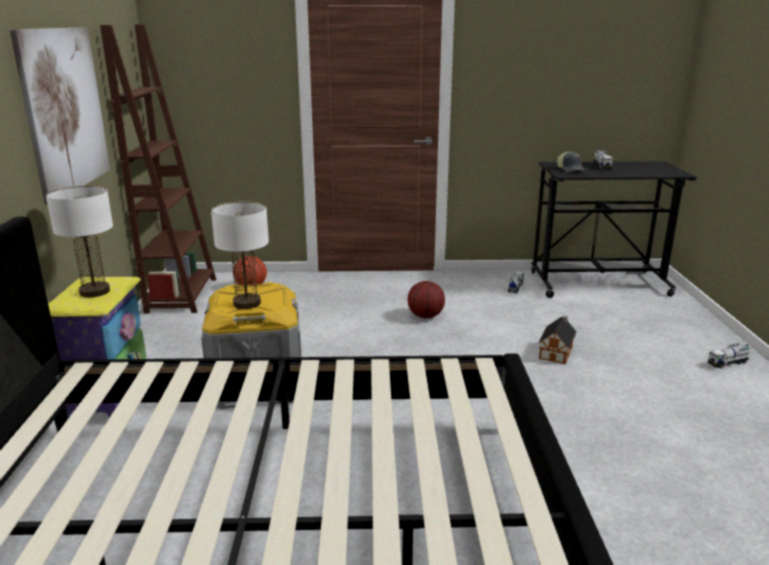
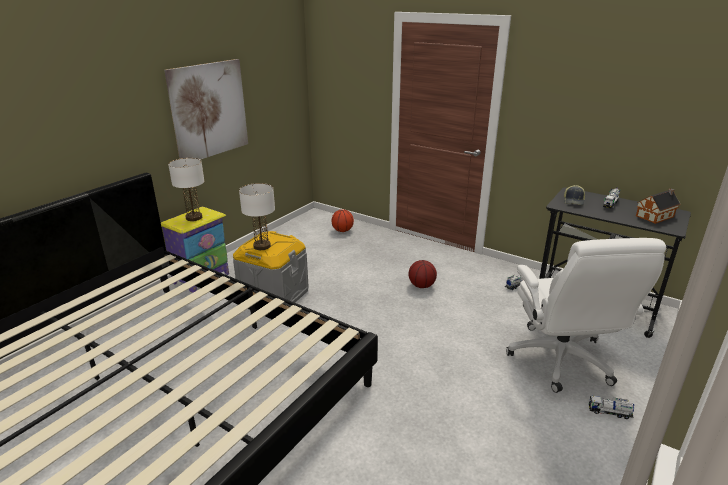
camera: 35 degrees right, 5 degrees up
(181, 295) = (301, 225): brown bookcase -> none
(556, 352) = (477, 346): toy house -> toy house (656, 216)
(643, 339) = (561, 363): none -> white office chair

